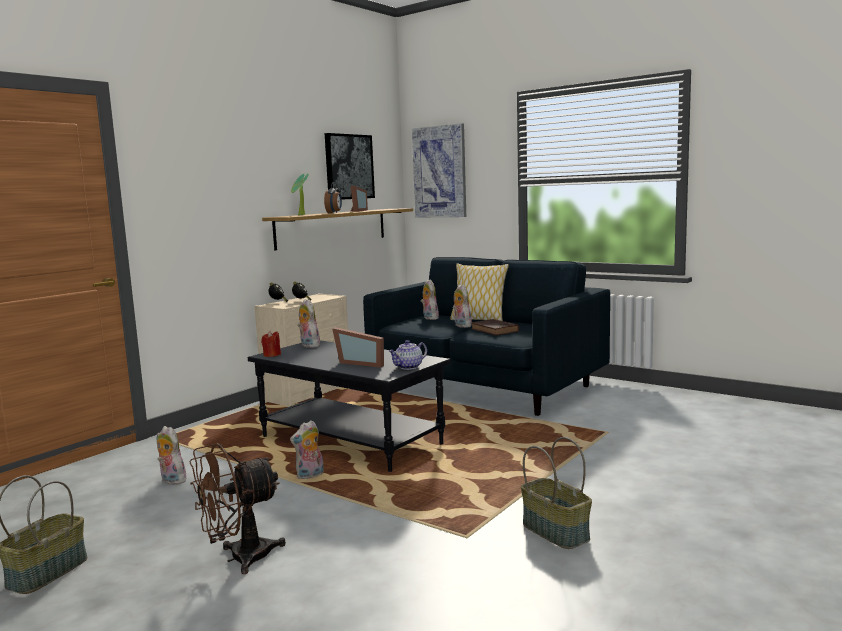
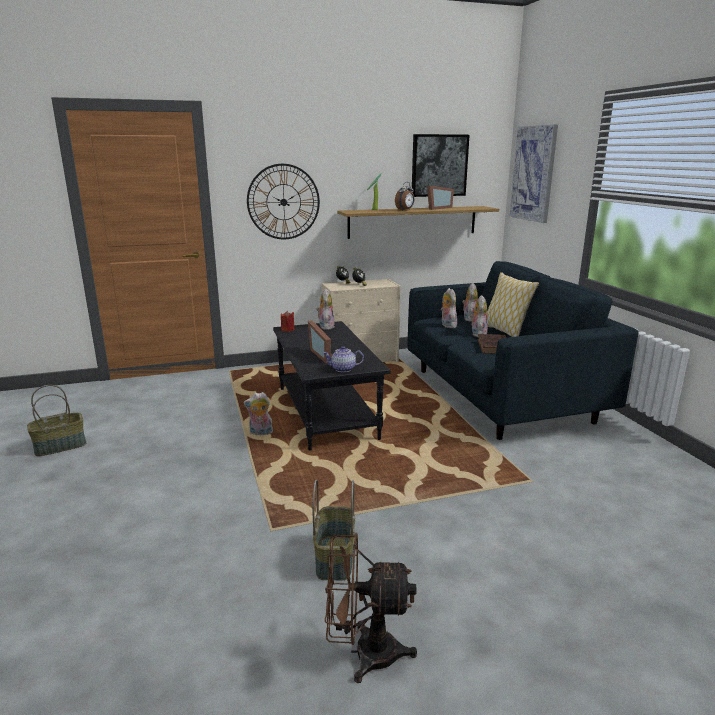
camera: 35 degrees right, 10 degrees up
(171, 480) = (190, 405): plush toy -> plush toy (447, 325)
(206, 209) = (283, 202): none -> wall clock
(239, 558) = (139, 480): brown fan -> brown fan (364, 653)

